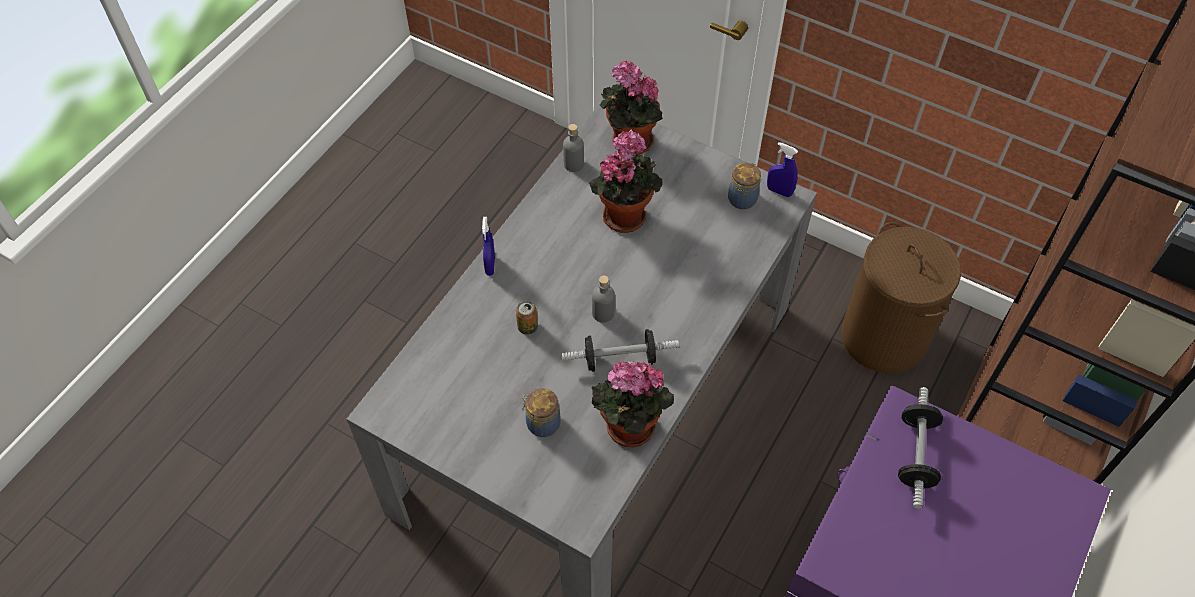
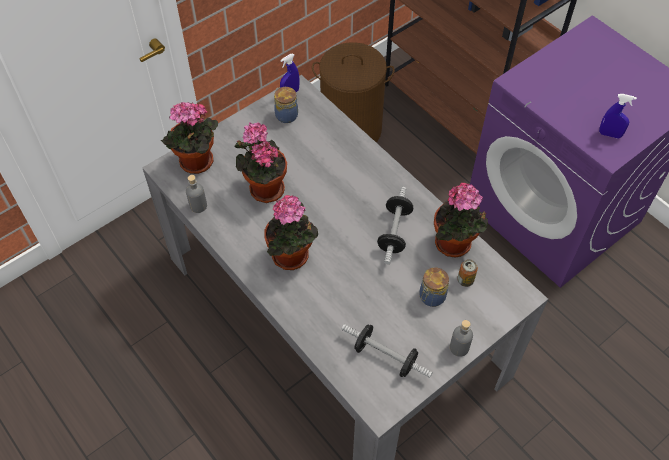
camera: 70 degrees left, 0 degrees up
(490, 265) = (271, 292): blue spray bottle -> blue spray bottle (610, 134)
(527, 327) = (342, 282): can -> can (465, 280)
(541, 270) = (293, 258): none -> potted plant
(603, 313) = (350, 230): grey bottle -> grey bottle (459, 347)
(915, 454) = (547, 87): dumbbell -> dumbbell (385, 357)

